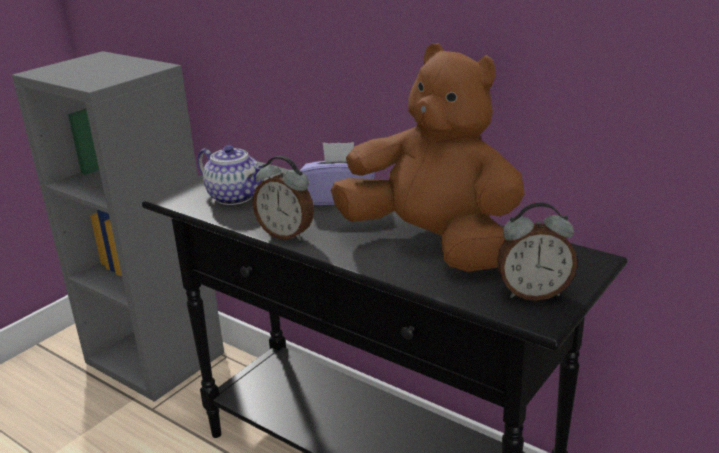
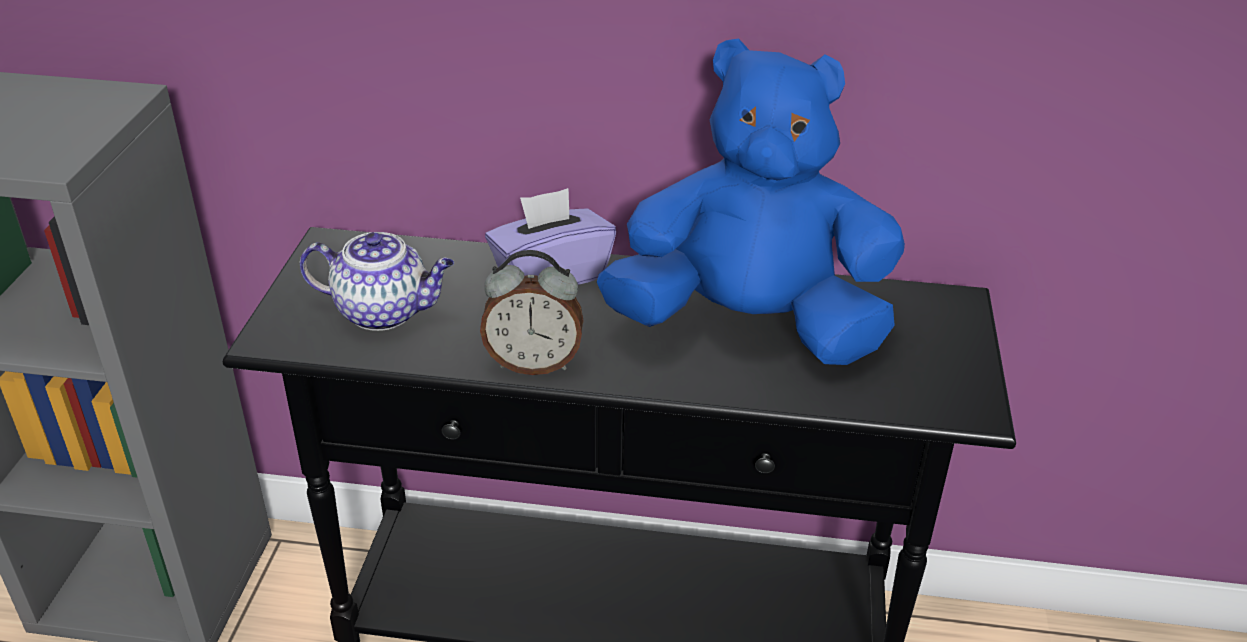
camera: 30 degrees left, 10 degrees up
(432, 244) = (750, 327): brown plush toy -> blue plush toy
(533, 293) = (935, 374): alarm clock -> none

